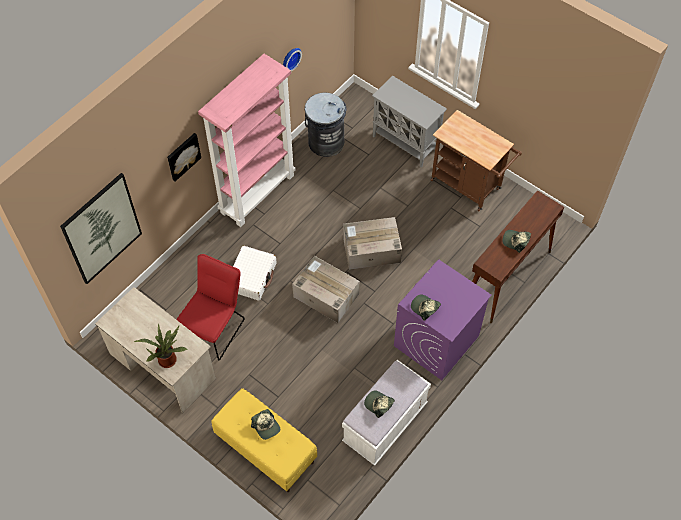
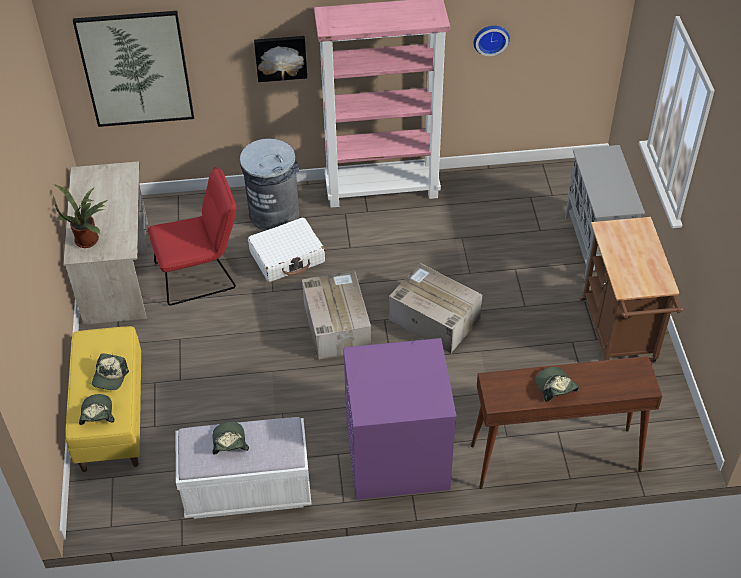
camera: 45 degrees right, 10 degrees down
(326, 142) = (507, 190): grey trash can -> grey trash can (274, 213)
(425, 308) = (366, 372): cap -> cap (96, 413)

